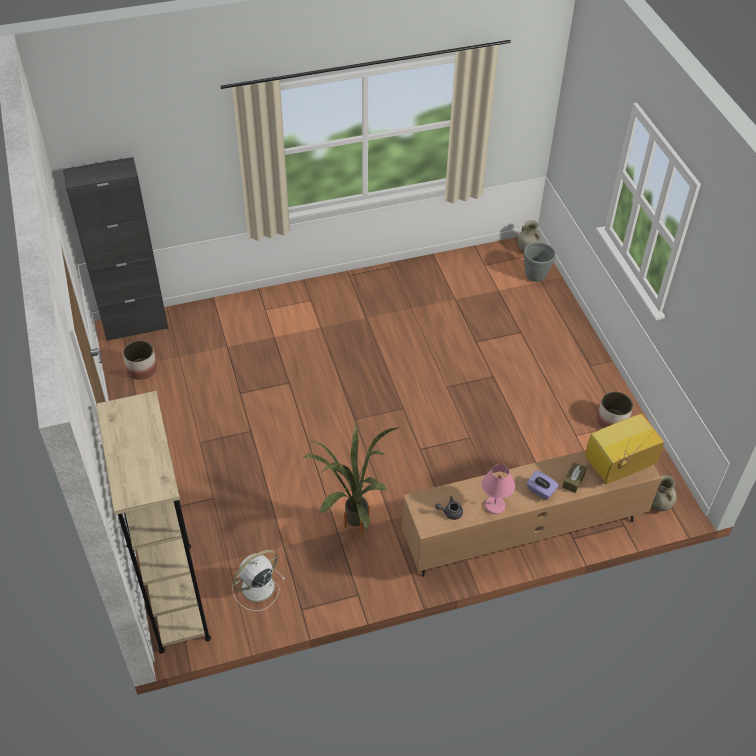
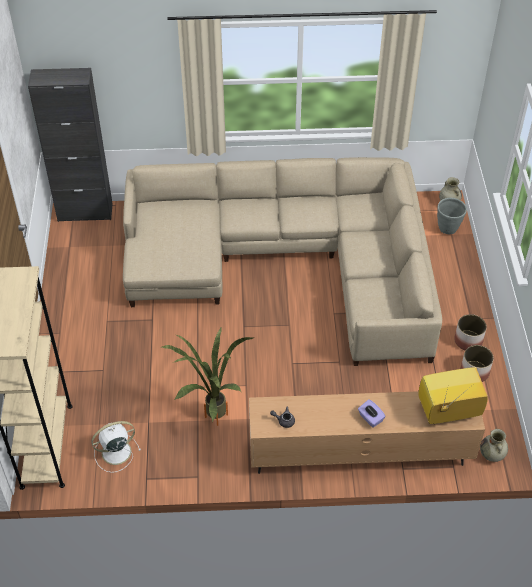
camera: 15 degrees right, 0 degrees up
(142, 369) = (79, 250): planter -> planter (468, 341)
(379, 341) = (287, 262): none -> beige sofa
(494, 506) = (324, 423): pink table lamp -> none
(573, 480) = (403, 415): brown tissue box -> none

